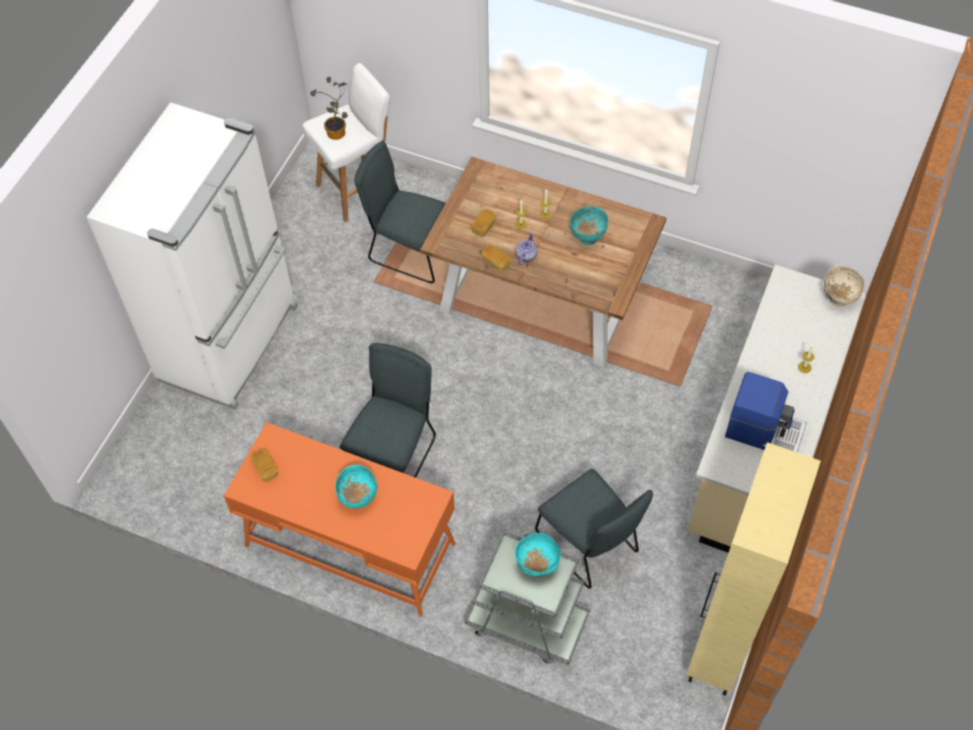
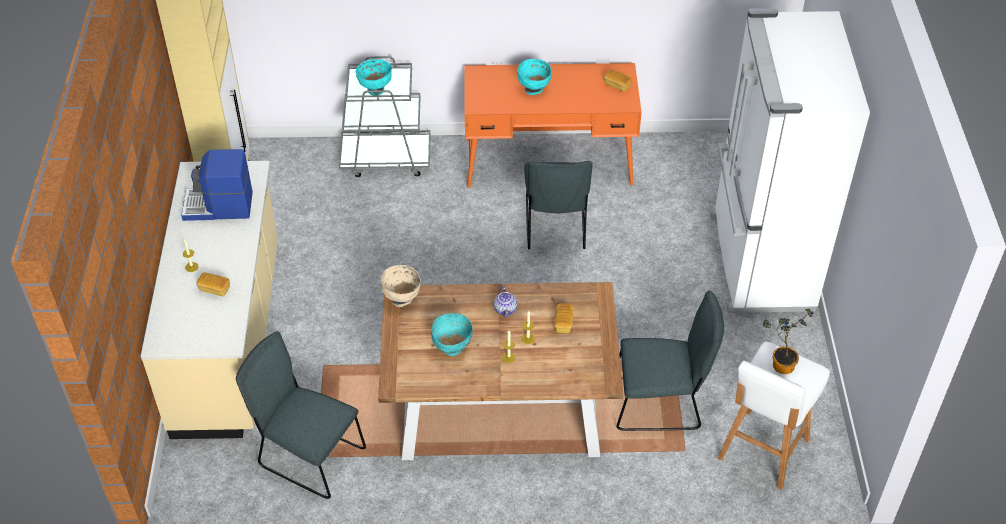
camera: 155 degrees right, 10 degrees down
(496, 262) = (531, 294): bread -> bread (214, 289)
(590, 545) = (358, 219): grey chair -> grey chair (308, 456)
(838, 299) = (168, 340): beige bowl -> beige bowl (402, 299)

